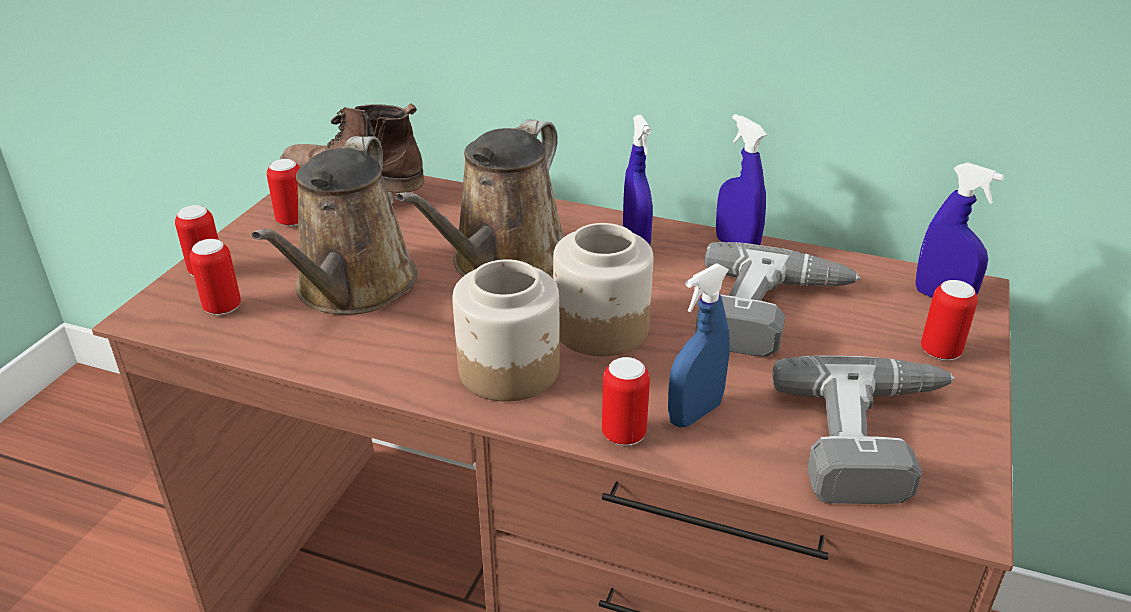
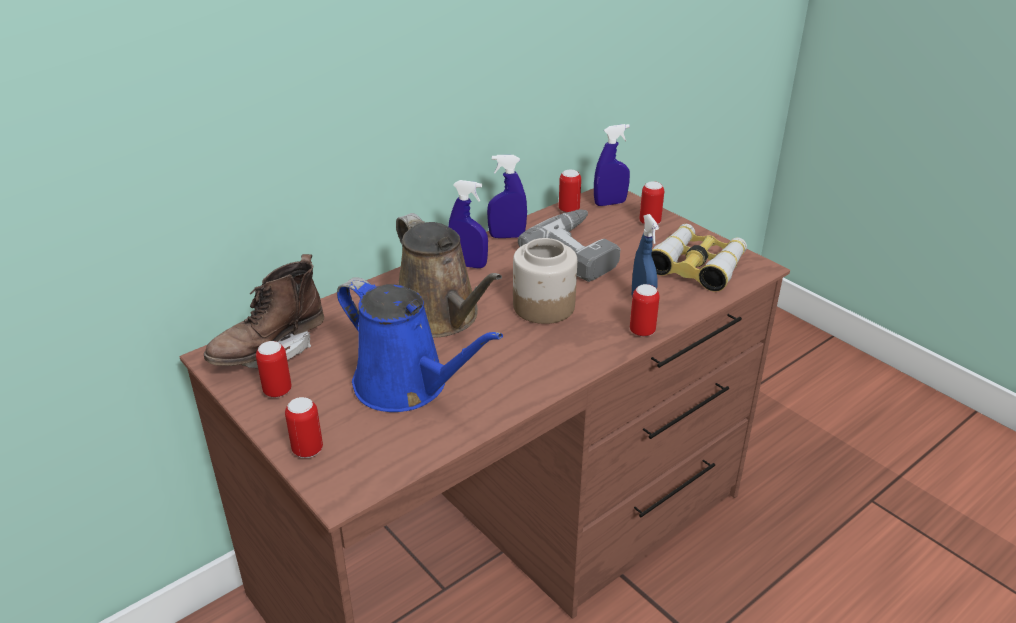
camera: 60 degrees left, 0 degrees up
(222, 308) = (371, 451): can -> can (569, 210)
(352, 289) = (407, 386): brown watering can -> blue watering can
(510, 370) = (556, 349): jar -> none
(875, 439) = (697, 266): power drill -> binoculars

